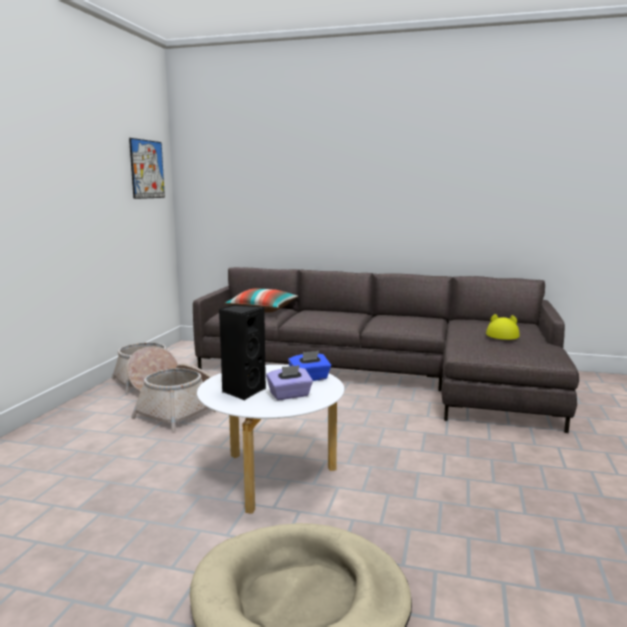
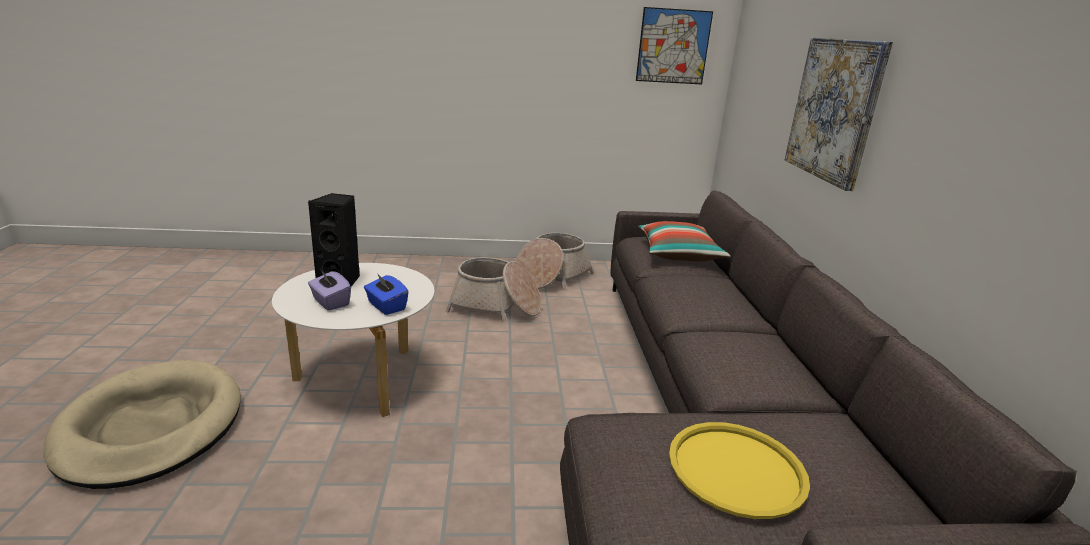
camera: 70 degrees right, 10 degrees up
(329, 194) = (834, 109): none -> picture
(501, 335) = (736, 469): yellow hat -> yellow tray

